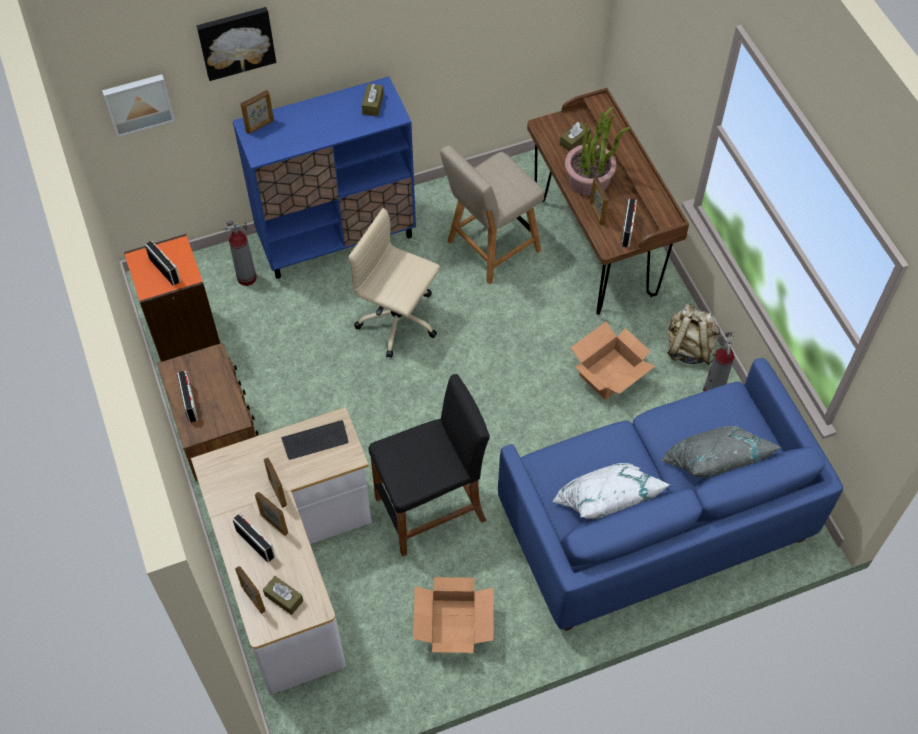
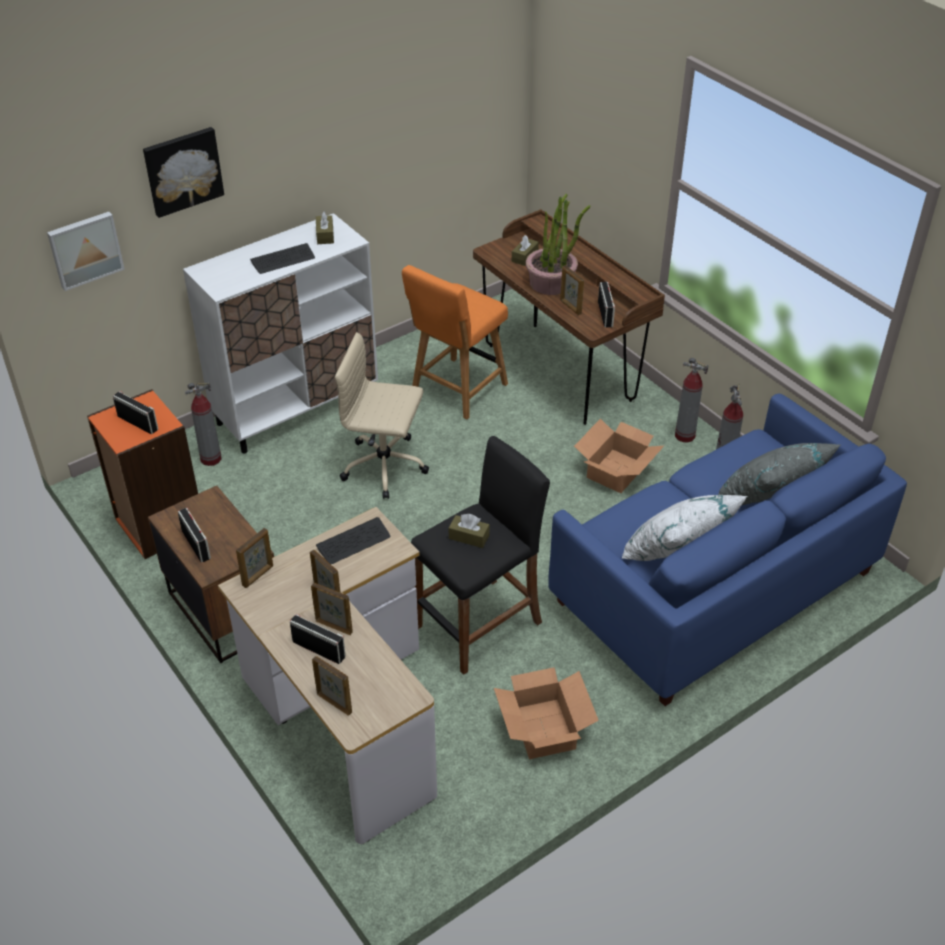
camera: 15 degrees left, 15 degrees down
(260, 126) = (214, 269): picture frame -> picture frame (258, 576)
(284, 598) = (369, 694): brown tissue box -> brown tissue box (469, 537)
(325, 128) = (283, 260): none -> keyboard
(337, 238) = (297, 409): blue cabinet -> white cabinet
(490, 248) = (456, 390): beige chair -> orange chair
(689, 348) = (684, 435): beige backpack -> fire extinguisher

